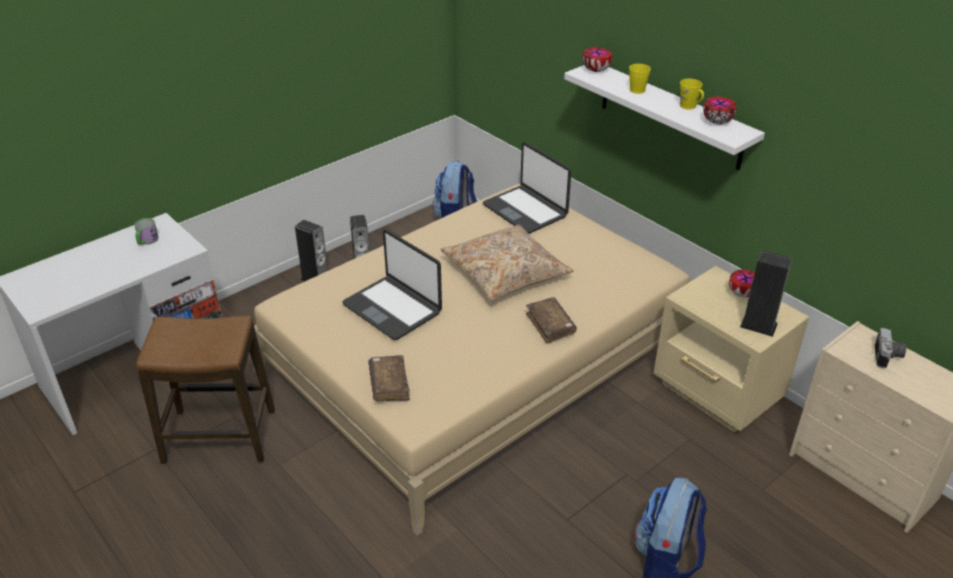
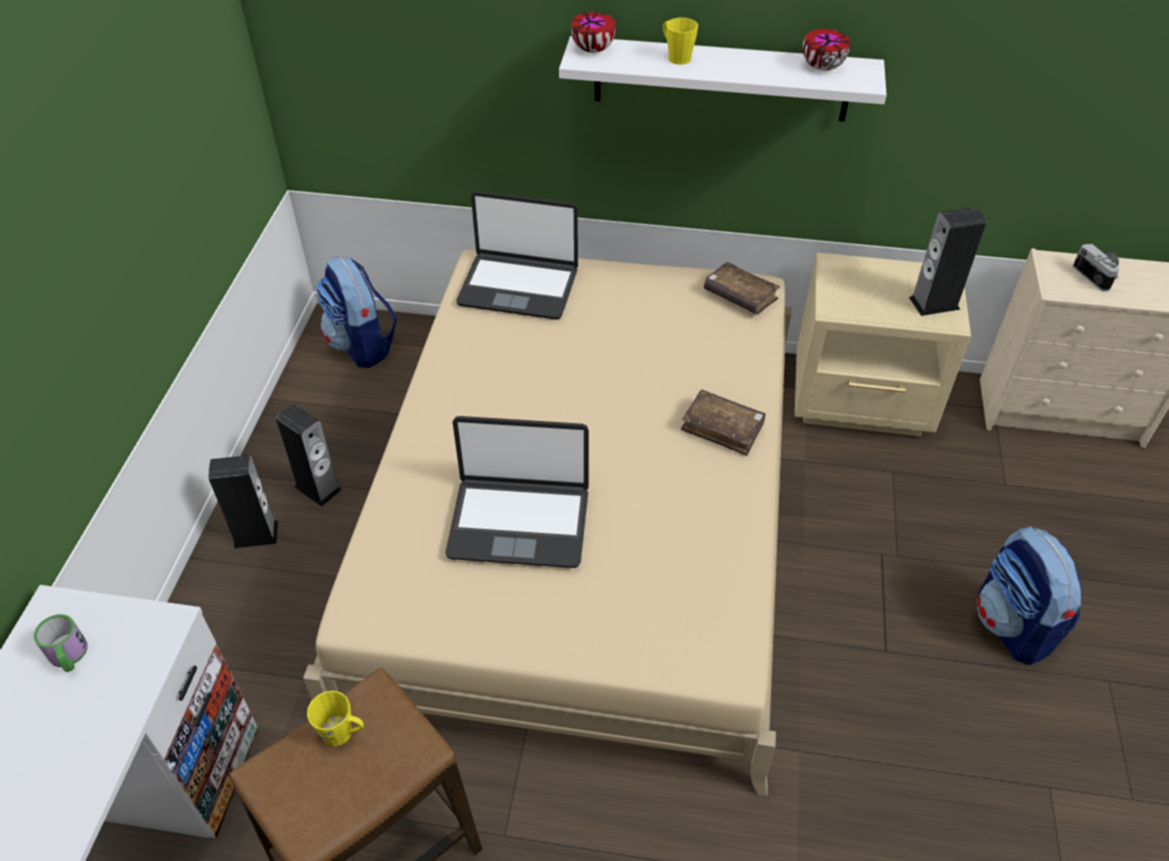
camera: 40 degrees left, 10 degrees up
(389, 384) = (638, 634): brown book -> brown book (740, 296)
(505, 272) = (595, 387): beige pillow -> none
(690, 107) = (767, 58): yellow mug -> yellow mug (342, 733)
(741, 294) = (877, 274): bowl -> none

